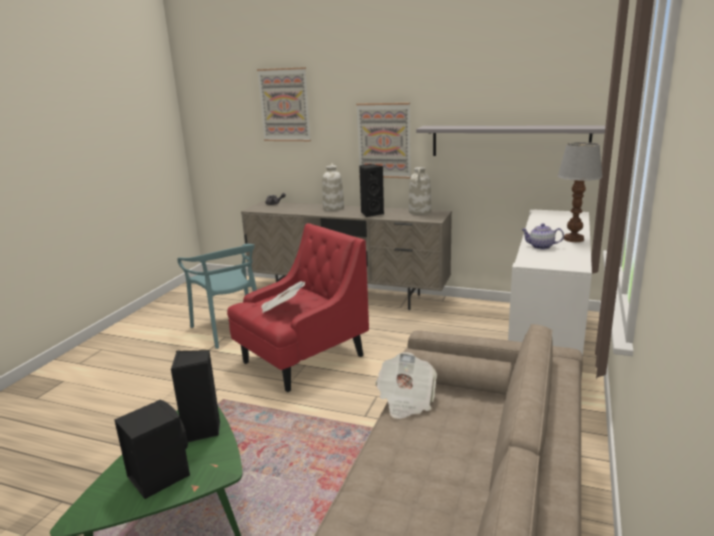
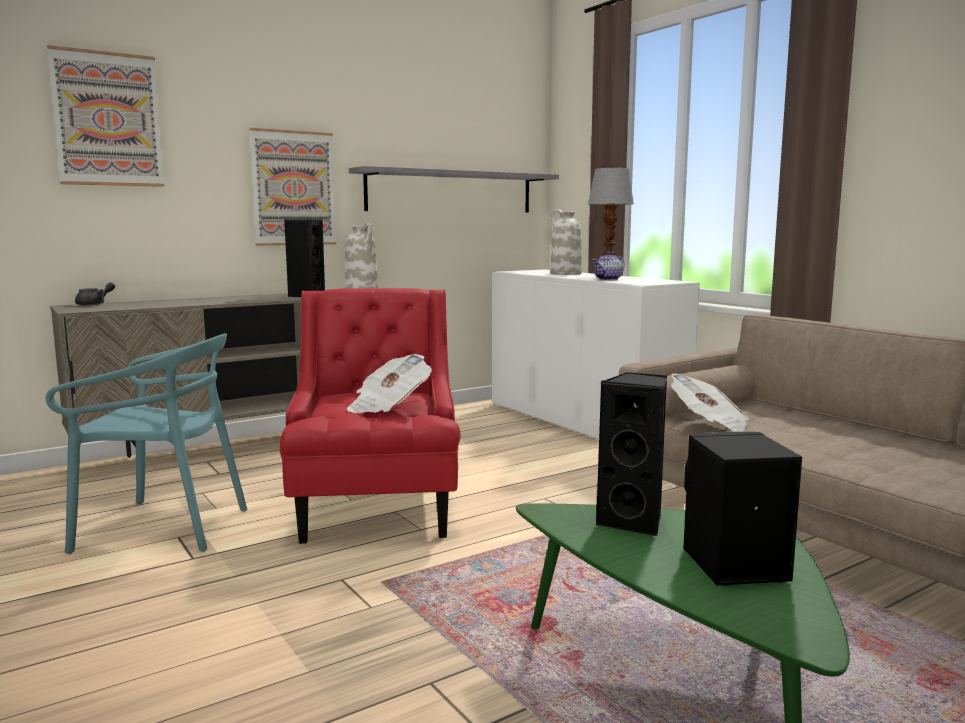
camera: 55 degrees left, 10 degrees down
(333, 208) = (225, 298): white vase -> white vase (565, 274)

